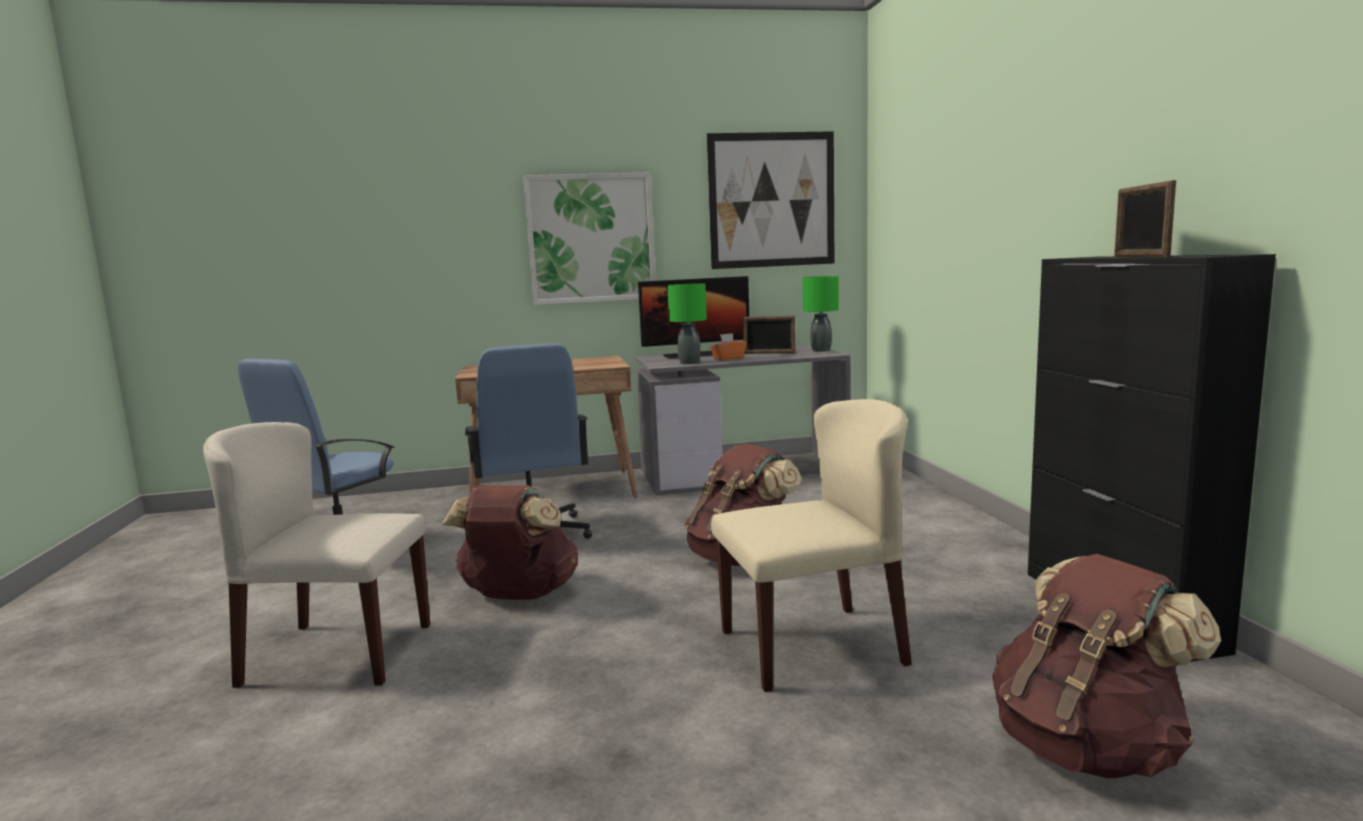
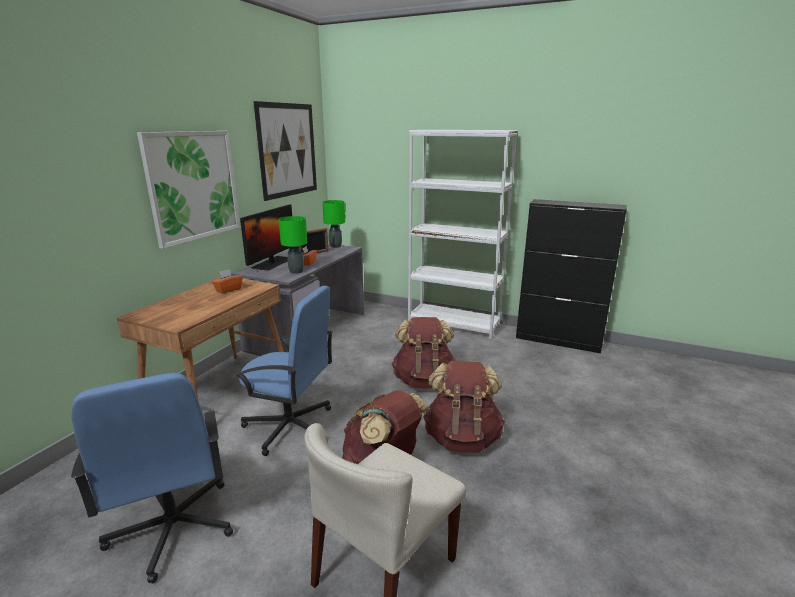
camera: 55 degrees left, 10 degrees up
(580, 363) = (228, 289): none -> orange tissue box
(812, 646) = (533, 404): beige chair -> none
(957, 524) = (454, 324): none -> white bookcase
(1088, 748) = (641, 391): brown backpack -> brown backpack (462, 438)
(1140, 256) = (583, 205): picture frame -> none

